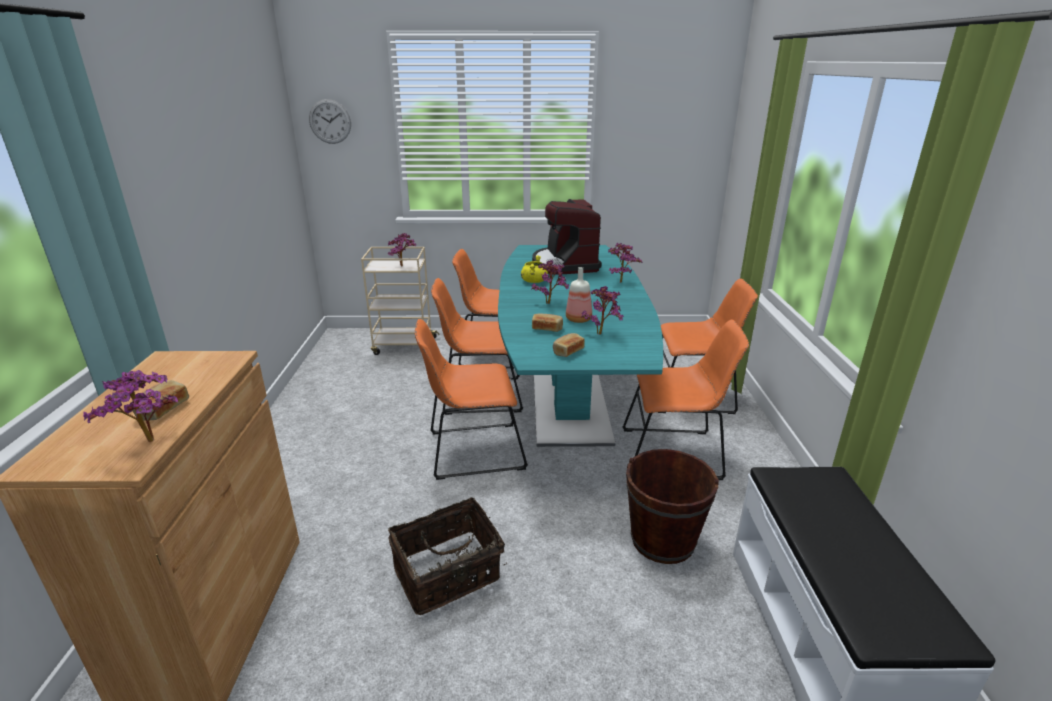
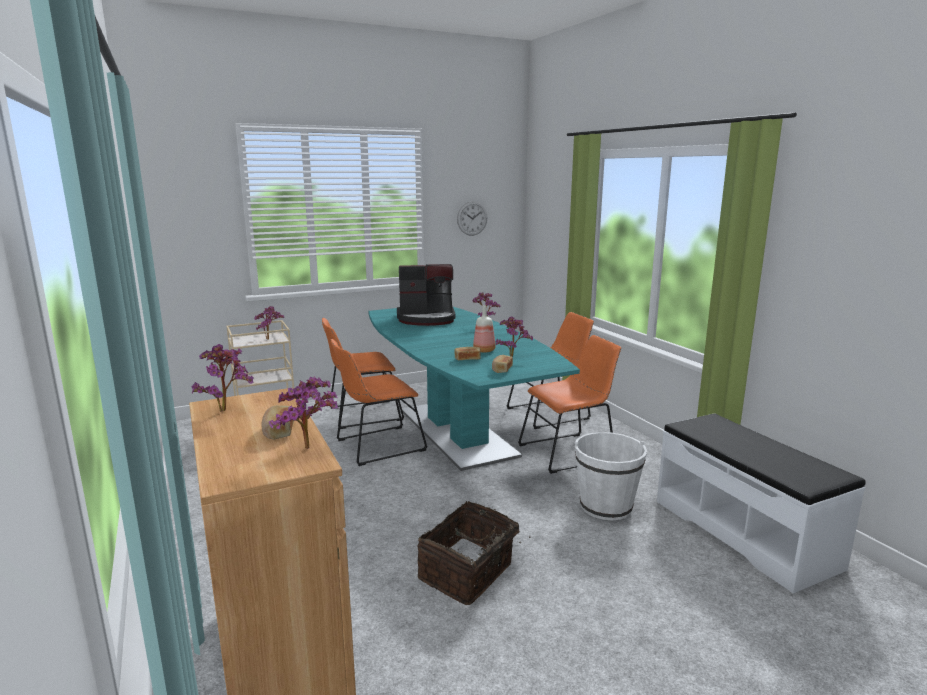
camera: 25 degrees left, 10 degrees down
(330, 121) = (175, 206): wall clock -> wall clock (472, 218)
(471, 451) = (408, 486): orange chair -> none
(533, 281) = (415, 332): yellow cooking pot -> none
(550, 303) = (448, 344): potted plant -> potted plant (226, 409)
(565, 264) = (426, 319): coffee machine -> coffee machine turned 60 degrees counterclockwise
(662, 540) = (606, 506): brown bucket -> white bucket

